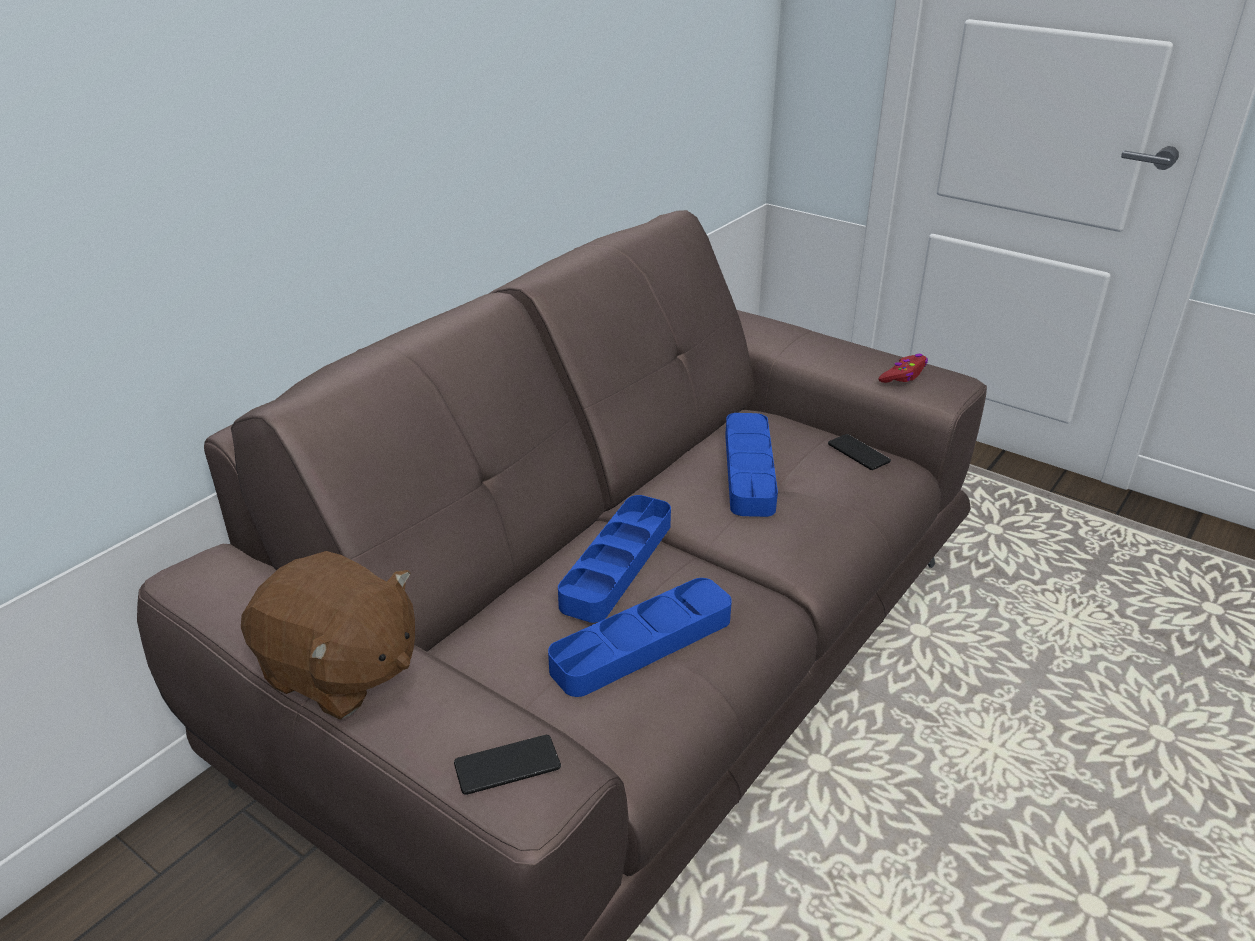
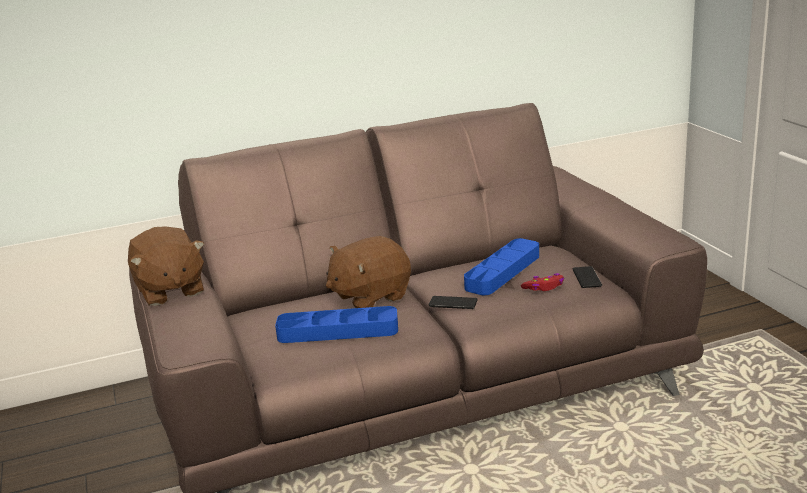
camera: 35 degrees right, 10 degrees down
(507, 765) = (190, 338): phone -> phone (453, 303)
(617, 564) = (370, 296): blue tray -> brown plush toy
(903, 375) = (642, 232): red game controller -> red game controller (544, 287)

